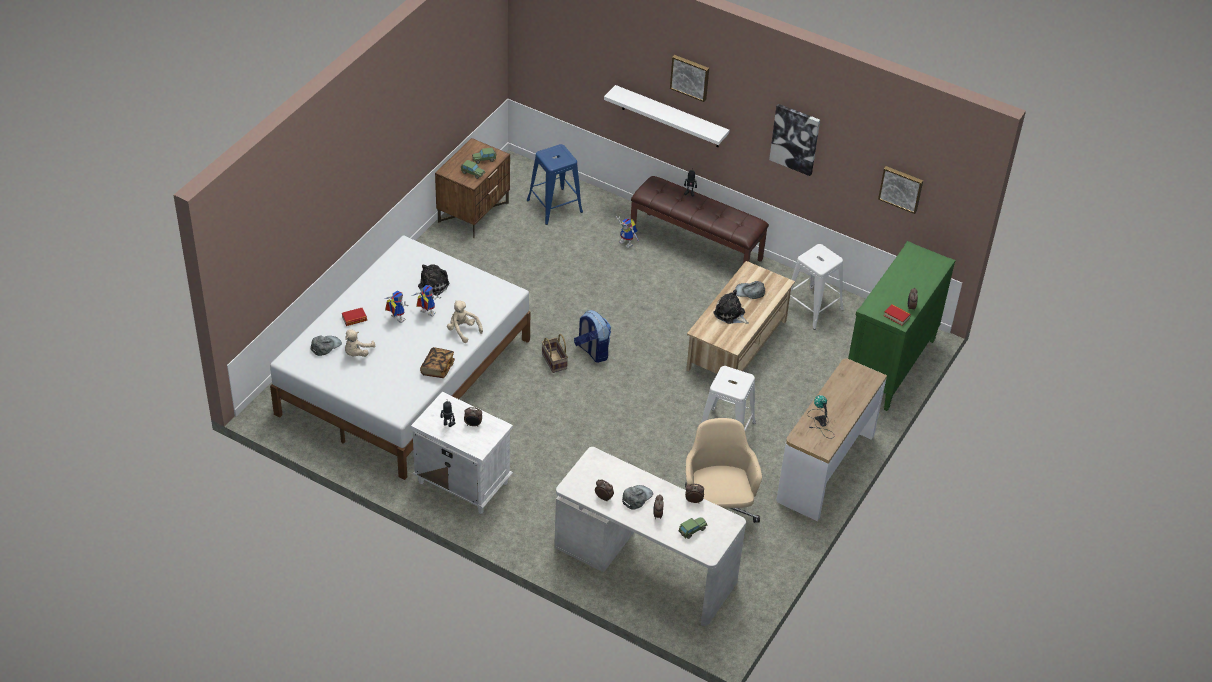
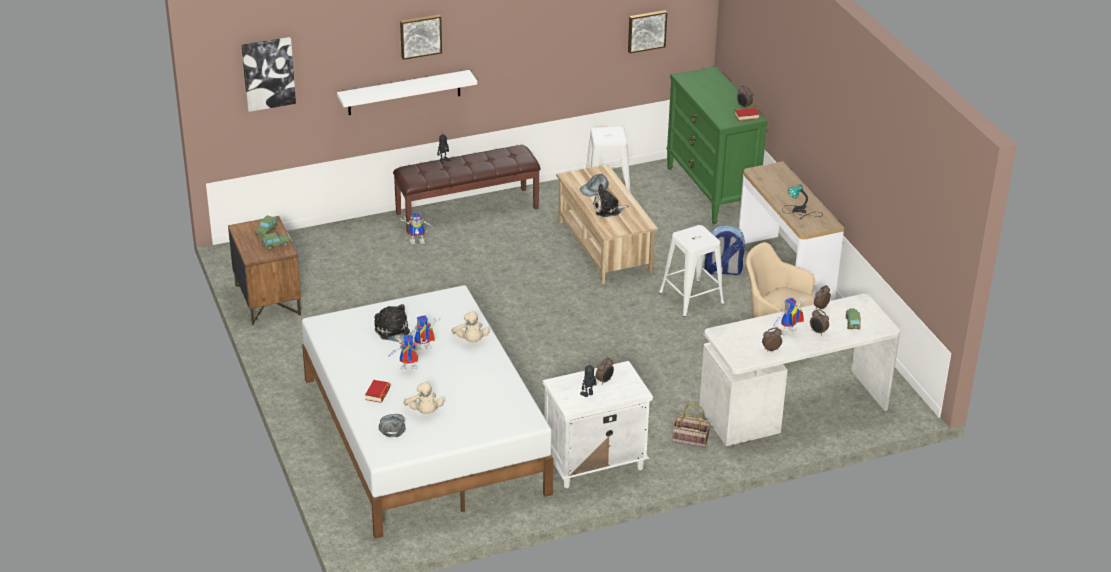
camera: 50 degrees left, 10 degrees down
(437, 368) = (501, 375): book -> none
(463, 330) = (471, 340): beige plush toy -> beige plush toy turned 105 degrees counterclockwise
(553, 361) = (508, 344): basket -> basket (689, 439)
(554, 206) = (321, 254): blue stool -> none
(592, 351) = (522, 319): backpack -> backpack (722, 271)
(636, 497) = (788, 333): grey cap -> toy robot
(795, 138) = (538, 39): picture -> picture (268, 73)

